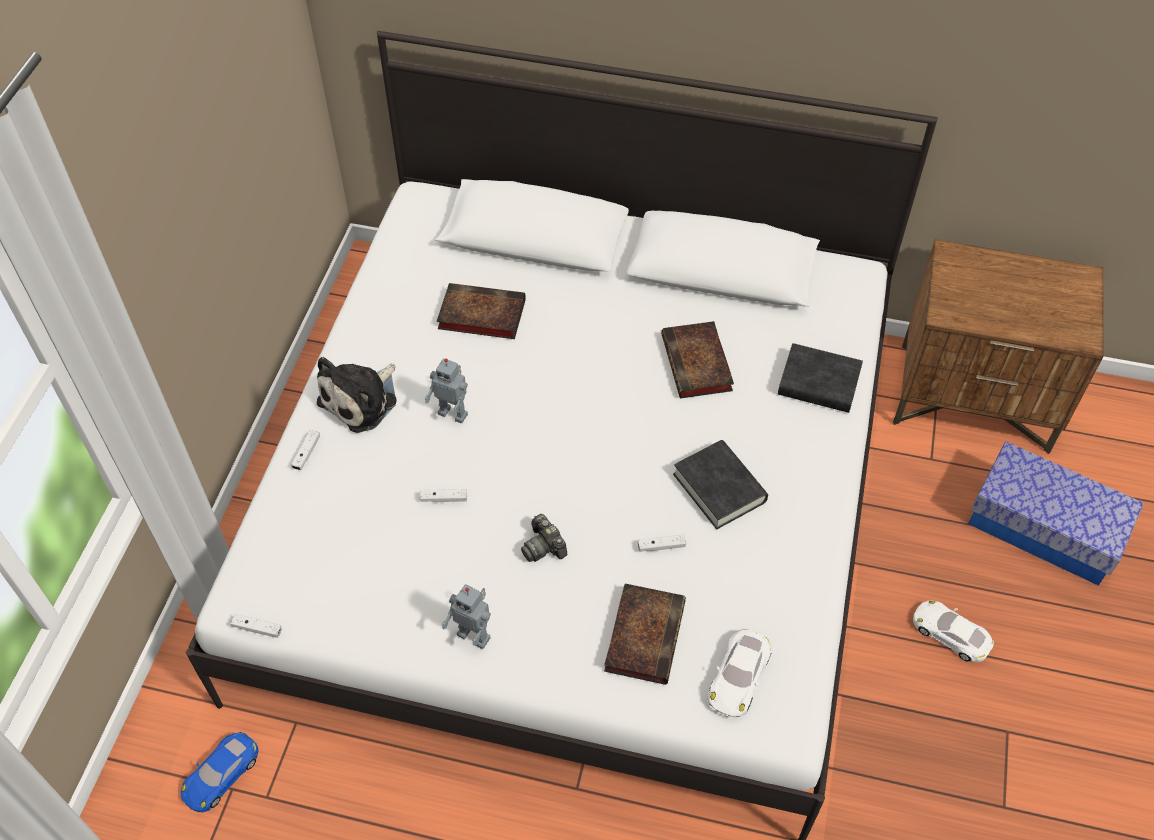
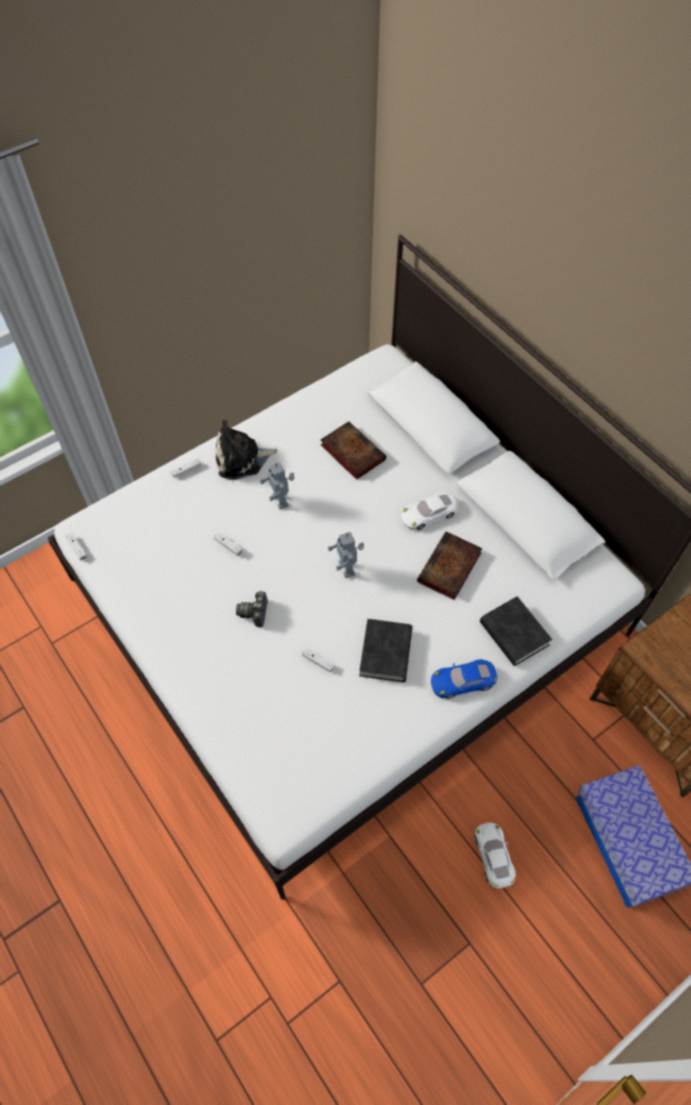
camera: 40 degrees right, 5 degrees up
(221, 774) = (43, 615): blue toy car -> blue toy car (463, 681)
(475, 635) = (172, 634): toy robot -> toy robot (348, 568)
(644, 634) = (258, 704): book -> none
(738, 676) = (285, 770): white toy car -> white toy car (429, 514)

